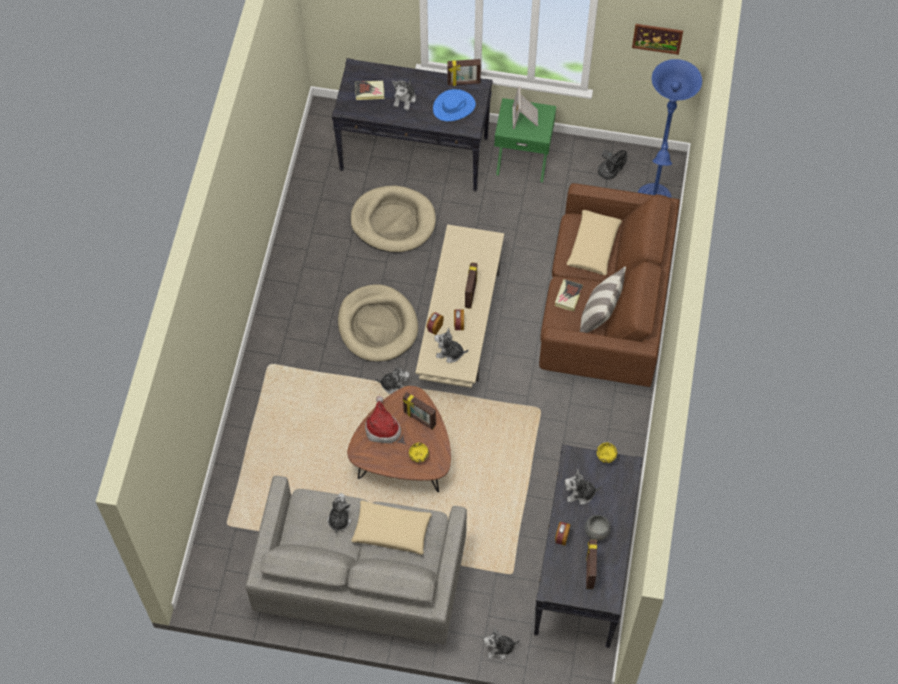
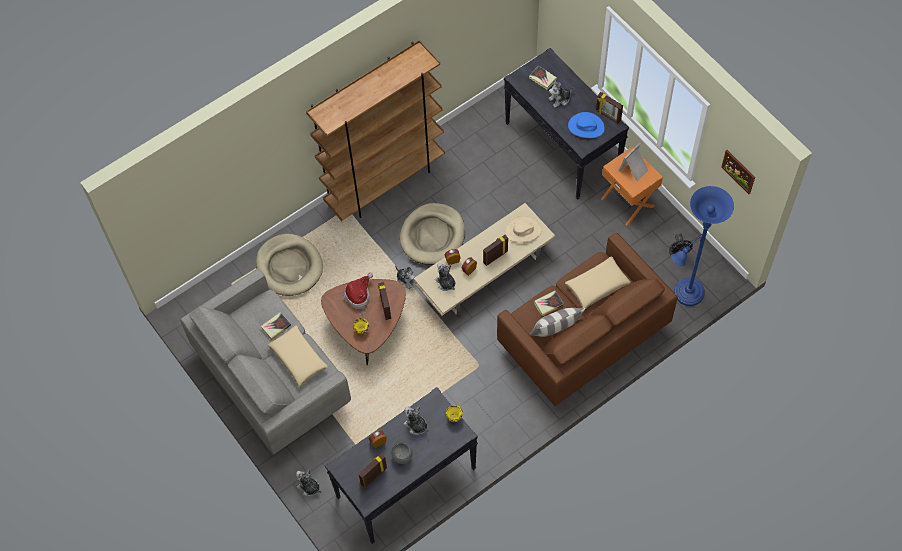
camera: 45 degrees right, 0 degrees up
(281, 311) = (385, 182): none -> brown bookcase
(339, 519) = (276, 327): plush toy -> book
(393, 221) = (506, 179): beige dog bed -> beige dog bed (289, 266)
(471, 251) = (523, 230): none -> beige hat
(523, 159) = (628, 202): green nightstand -> orange nightstand

